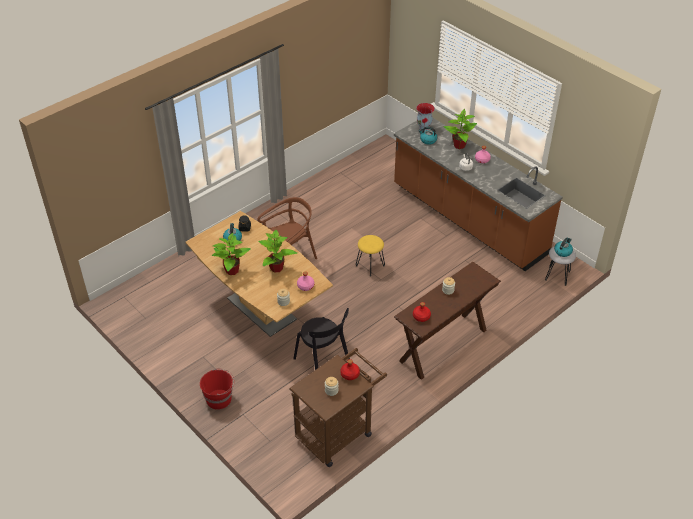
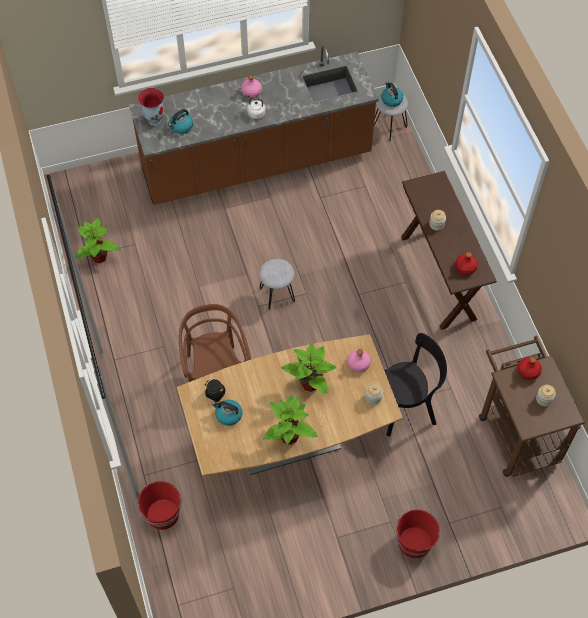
camera: 65 degrees left, 15 degrees up
(180, 269) = (163, 514): none -> red bucket
(370, 265) = (277, 294): yellow stool -> grey stool
(459, 145) = (211, 101): potted plant -> potted plant (99, 257)

